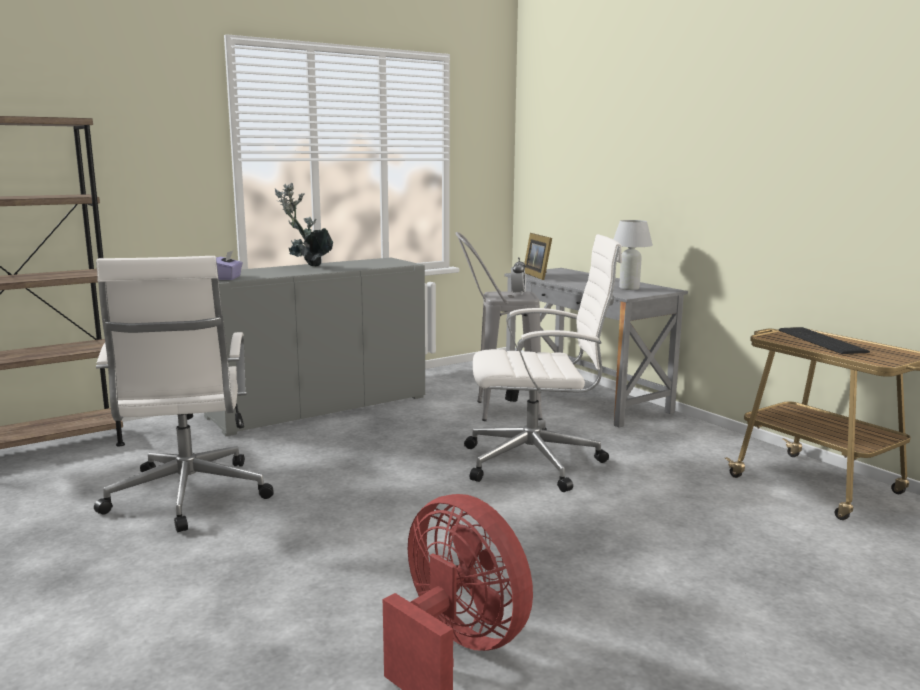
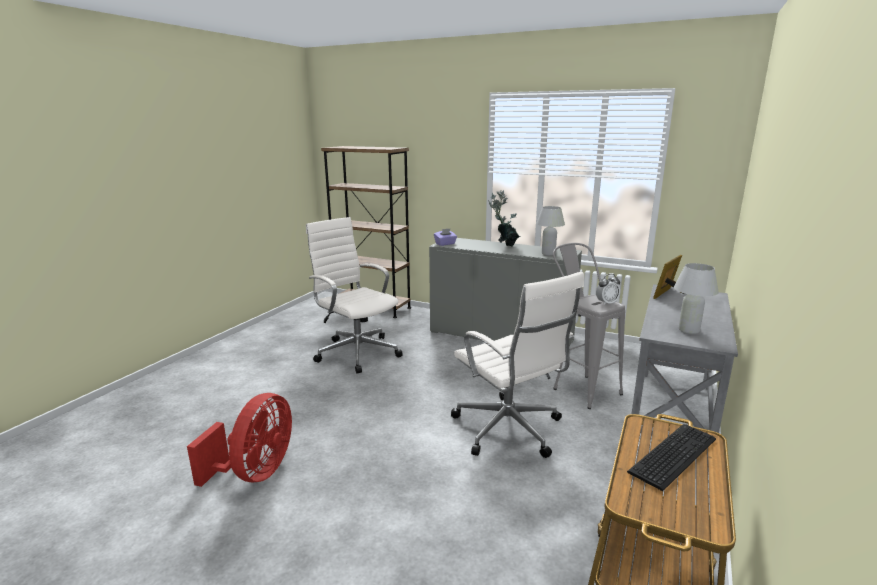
camera: 60 degrees right, 5 degrees up
(187, 497) = (357, 352): white office chair -> white office chair turned 90 degrees clockwise
(378, 264) = (548, 254): none -> white table lamp

